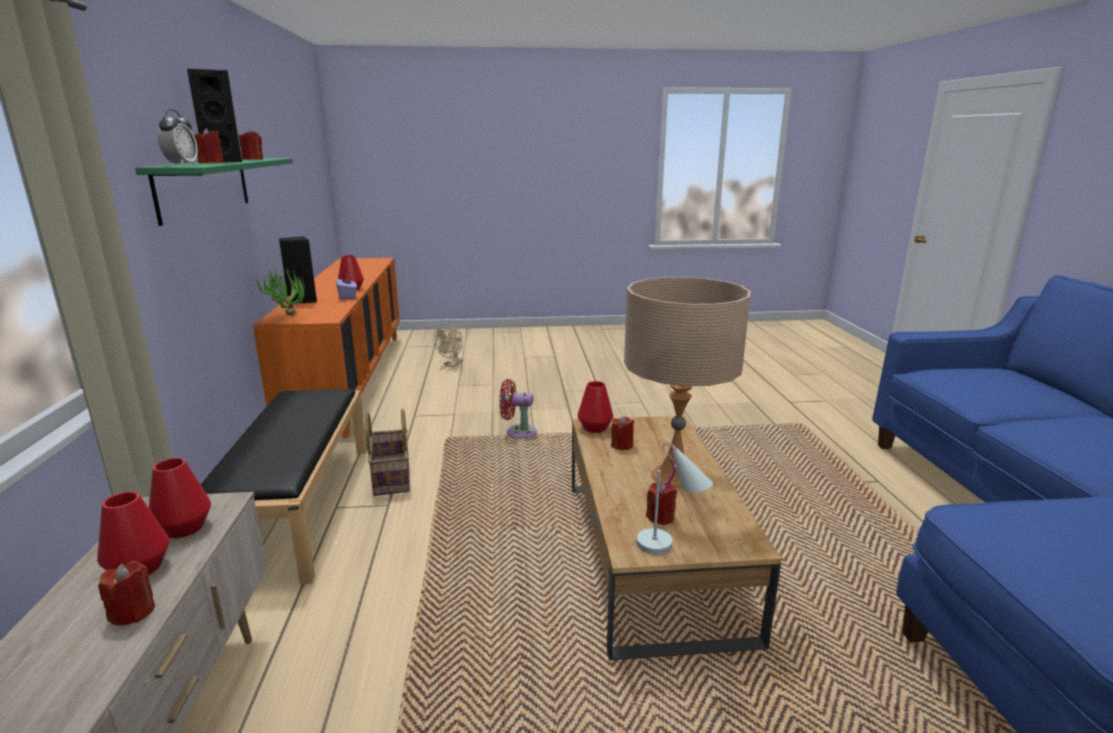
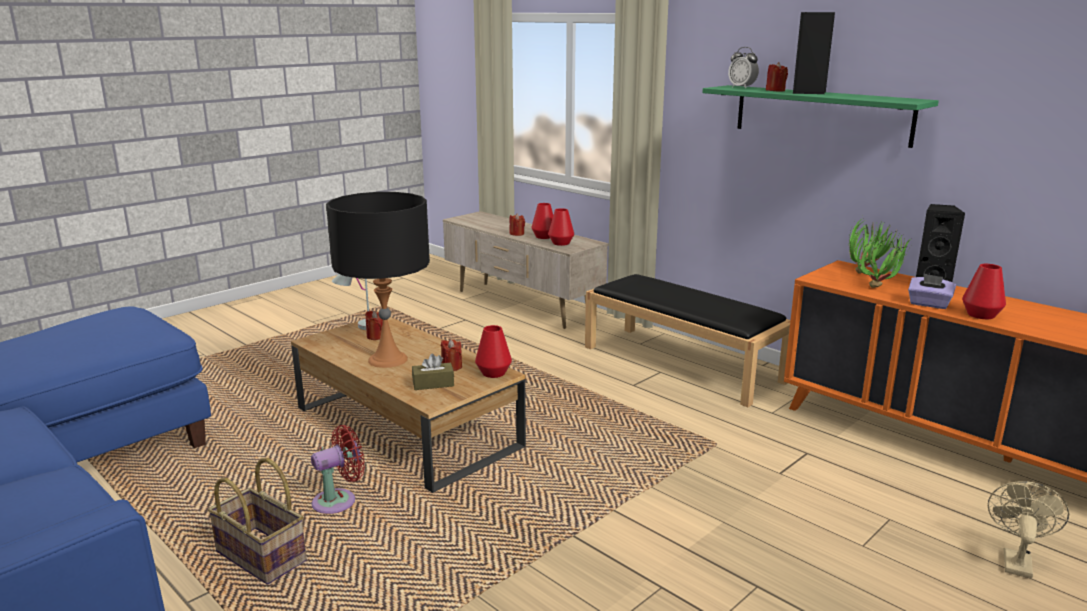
camera: 140 degrees right, 0 degrees up
(253, 159) = (856, 97): red candle -> none
(326, 306) = (881, 288): none -> potted plant
(390, 478) = (674, 398): basket -> basket (263, 556)
(452, 364) = (1016, 560): beige fan -> beige fan turned 45 degrees clockwise
(518, 432) = (671, 482): red fan -> red fan (339, 501)
(656, 435) = (433, 384): none -> brown tissue box
(674, 476) = (388, 359): beige table lamp -> black table lamp

